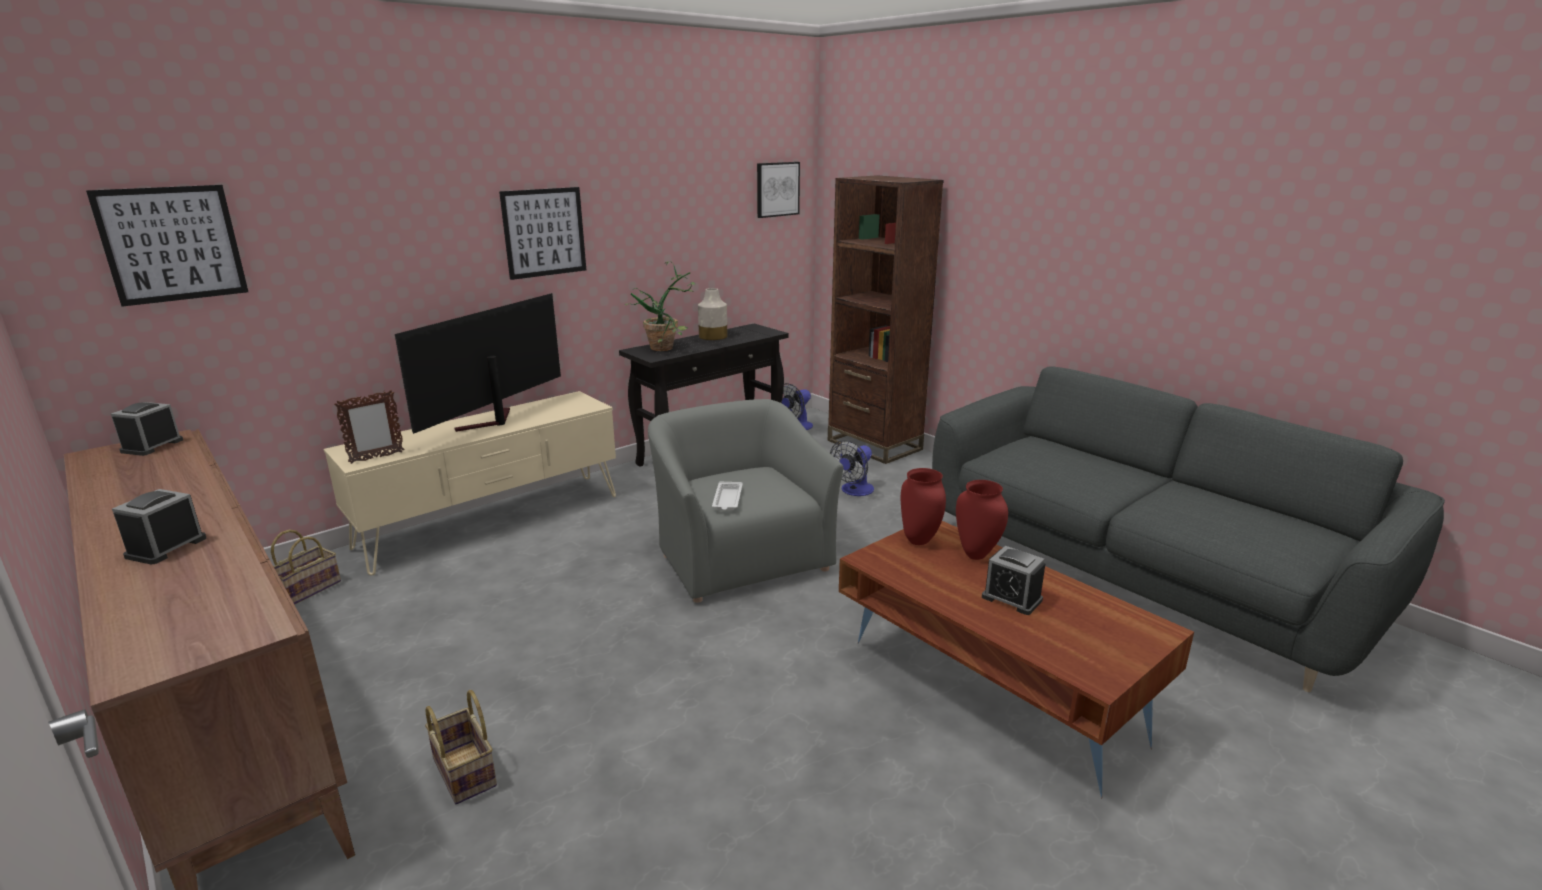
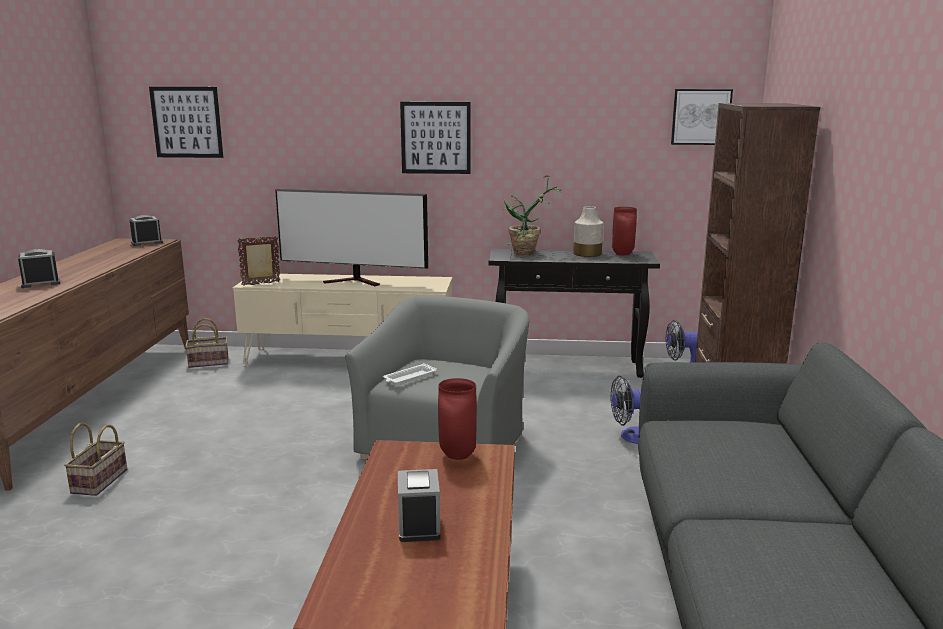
camera: 45 degrees right, 5 degrees down
(376, 457) = (261, 284): picture frame -> picture frame turned 150 degrees clockwise
(490, 423) = (356, 281): television -> television turned 150 degrees counterclockwise
(976, 555) = (473, 485): red vase -> red vase (622, 254)

